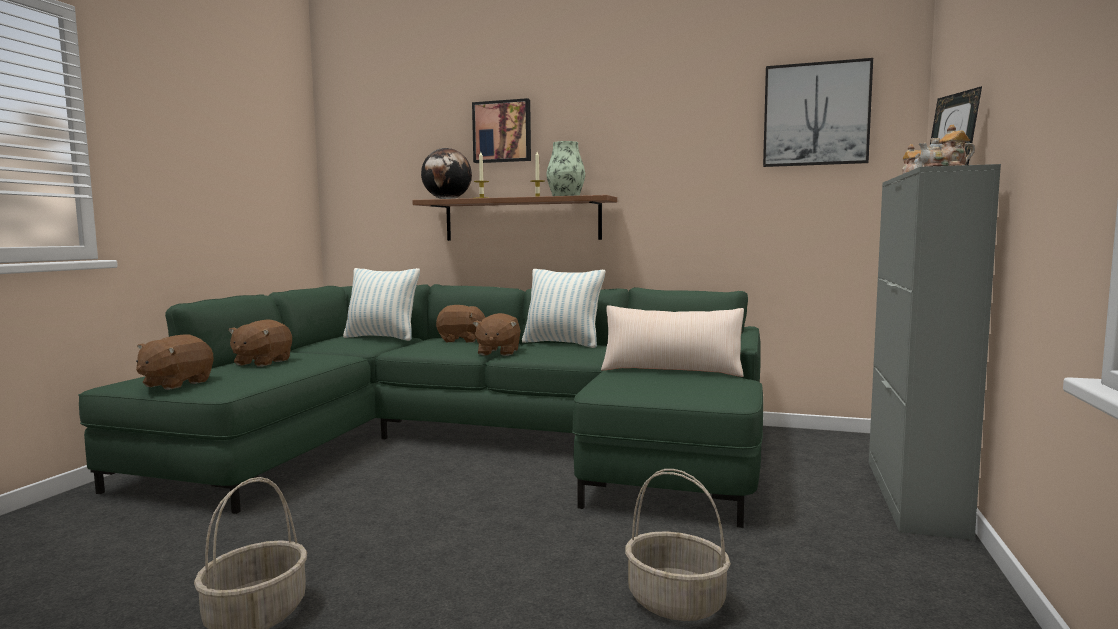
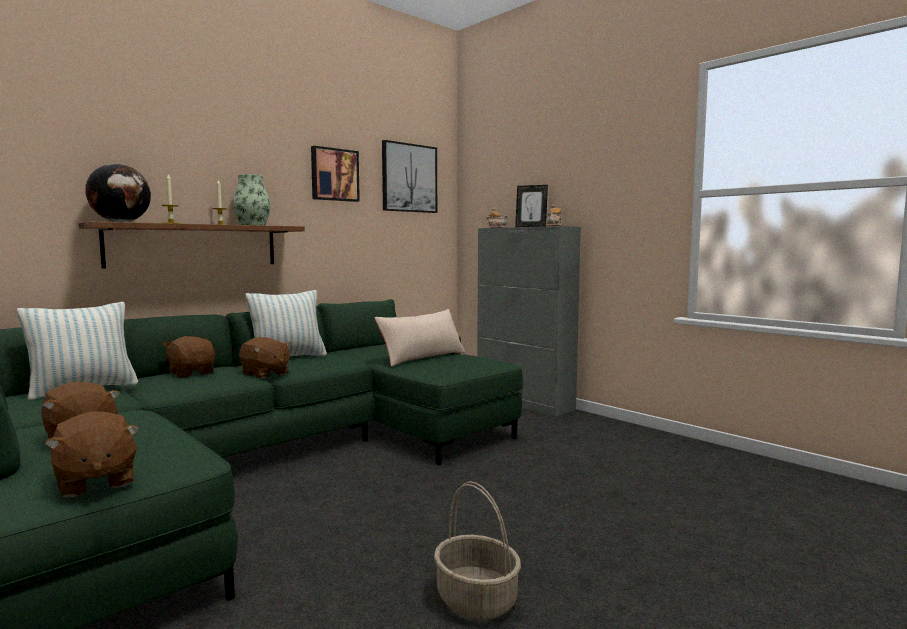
camera: 60 degrees left, 0 degrees up
(461, 340) = (192, 373): brown plush toy -> brown plush toy turned 75 degrees counterclockwise
(502, 132) = (169, 154): picture -> picture (334, 175)
(677, 602) = (578, 473): basket -> none

